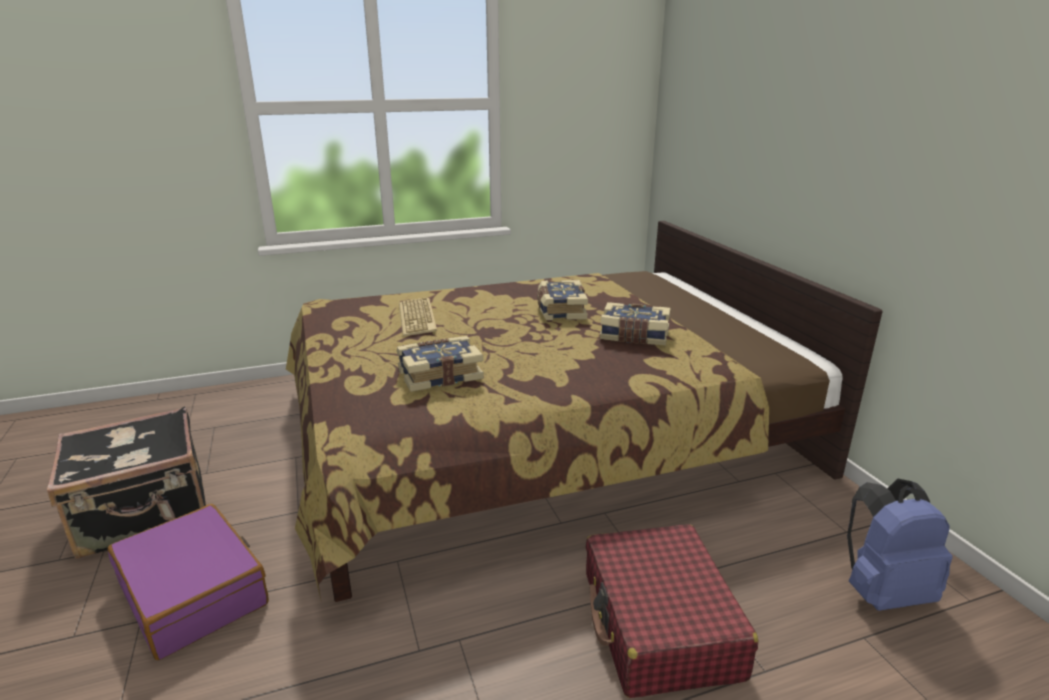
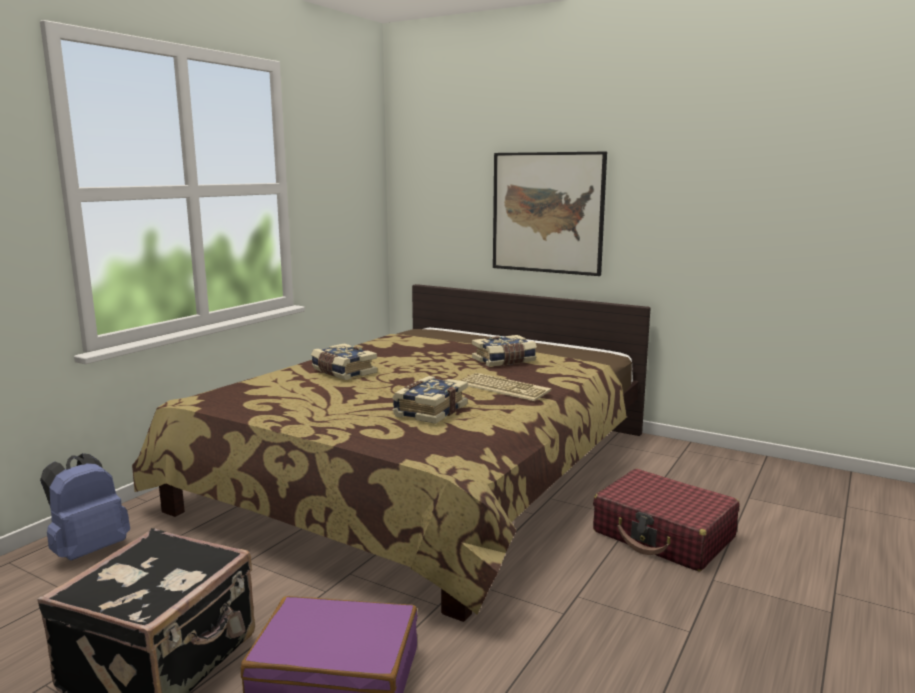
camera: 40 degrees left, 10 degrees down
(418, 318) = (322, 386): keyboard -> keyboard (505, 388)
(560, 310) = (422, 358): book -> book (343, 372)
(791, 151) = (547, 213): none -> picture
(883, 592) = (729, 476): blue backpack -> blue backpack (88, 550)

